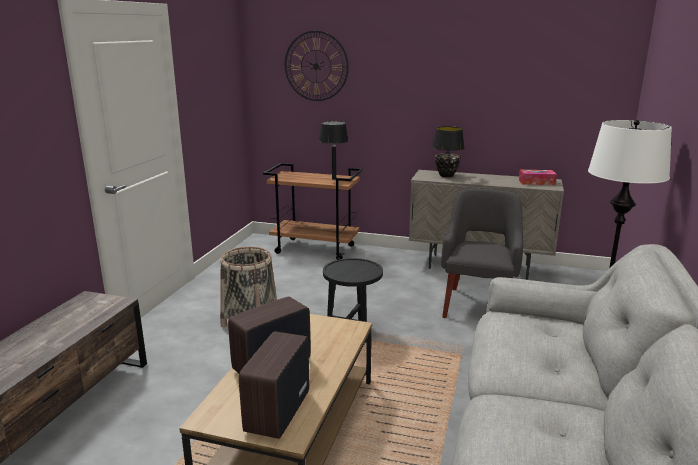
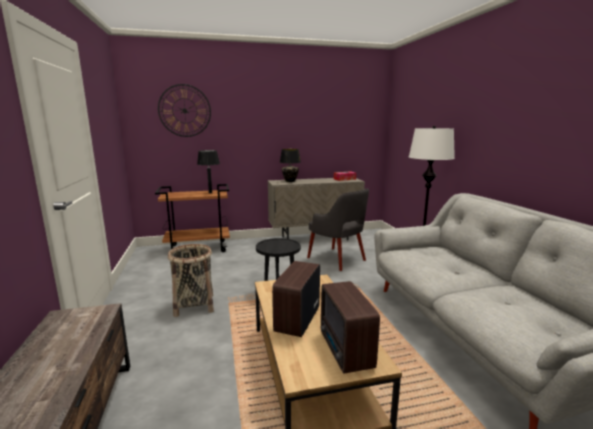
camera: 30 degrees left, 5 degrees down
(477, 305) = (337, 259): grey armchair -> grey armchair turned 150 degrees clockwise

